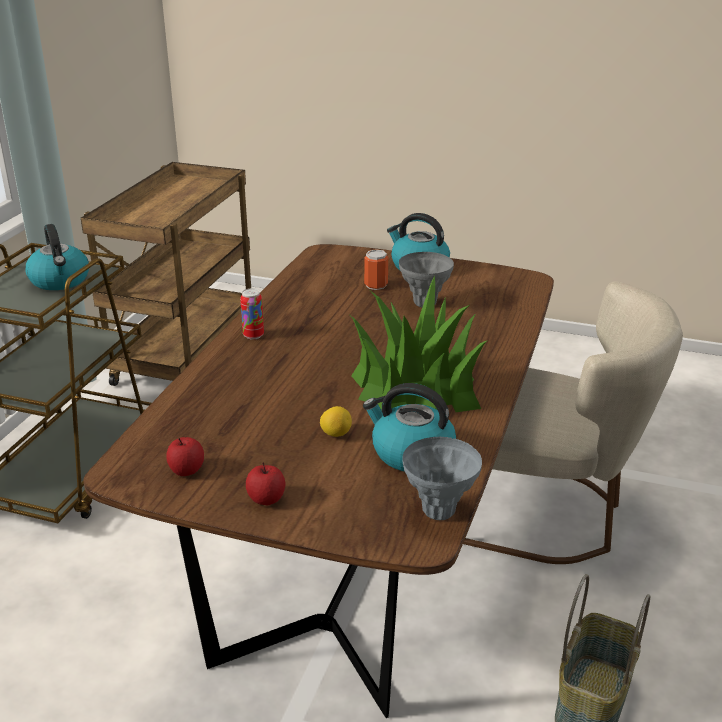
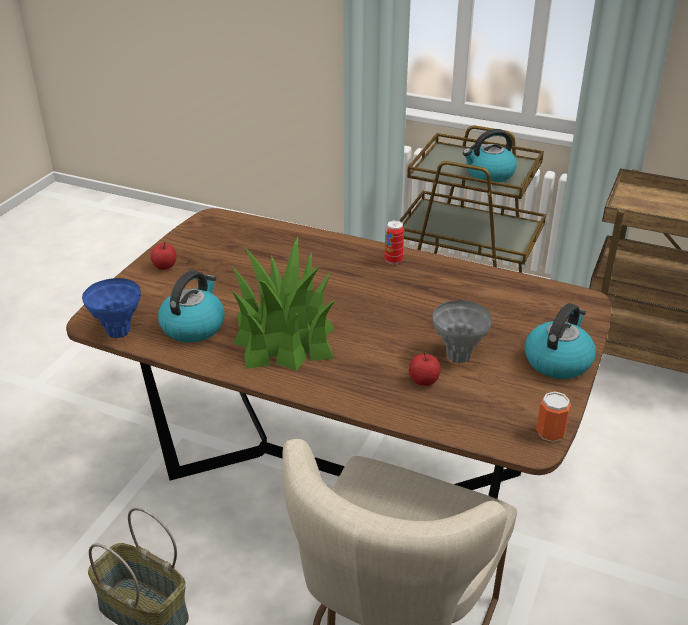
camera: 95 degrees right, 5 degrees up
(186, 470) = (208, 239): apple -> apple (423, 380)
(336, 434) = (231, 294): lemon -> none
(376, 285) = (502, 328): can -> can (550, 433)
(439, 511) = (118, 332): grey vase -> blue vase

